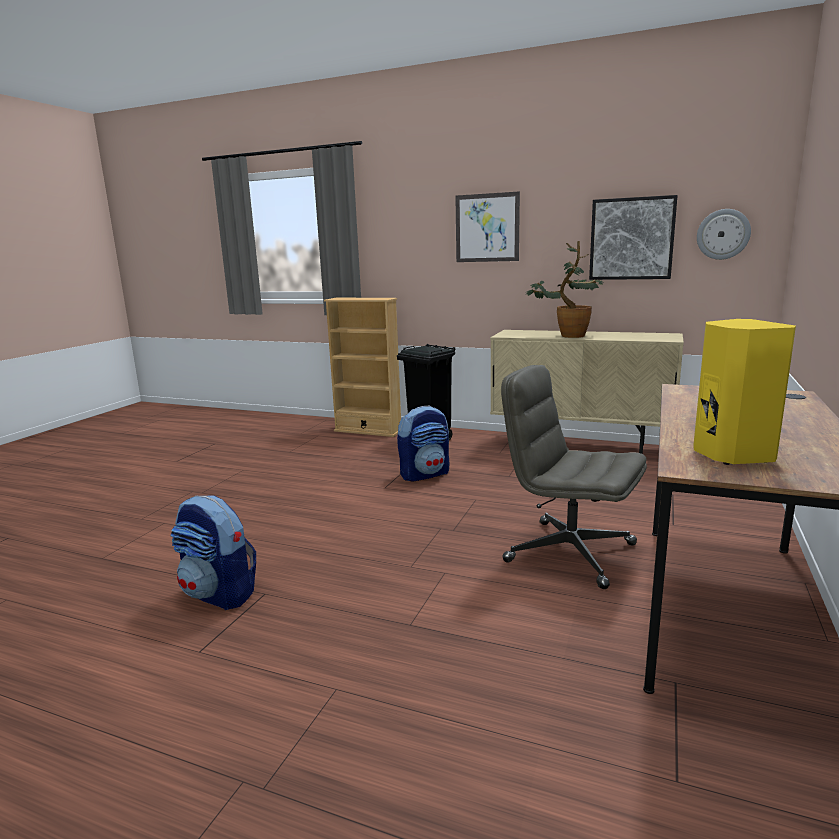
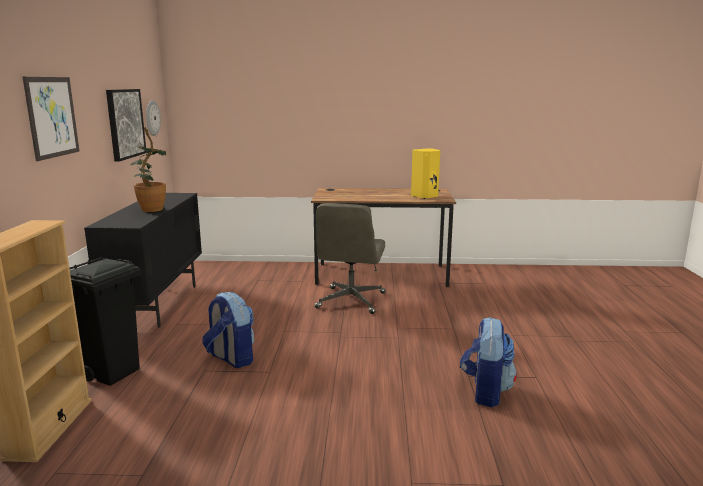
camera: 110 degrees left, 0 degrees up
(580, 447) = (158, 305): beige cabinet -> black cabinet

